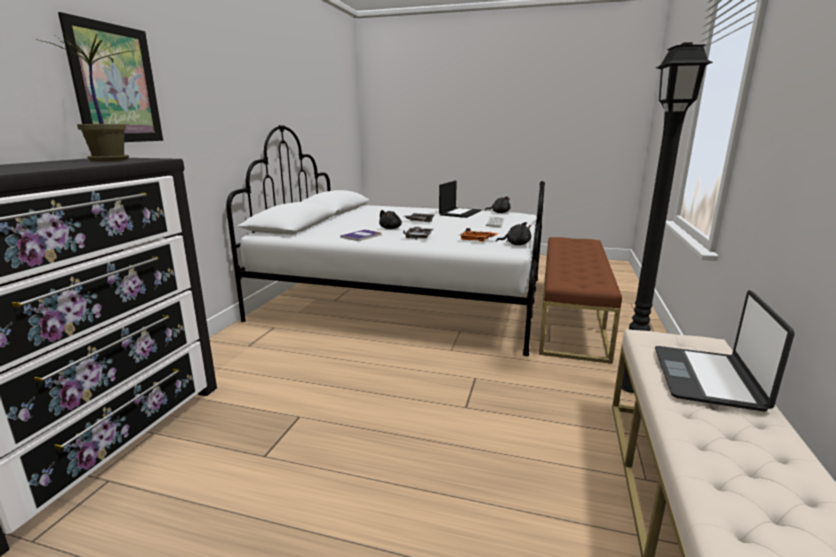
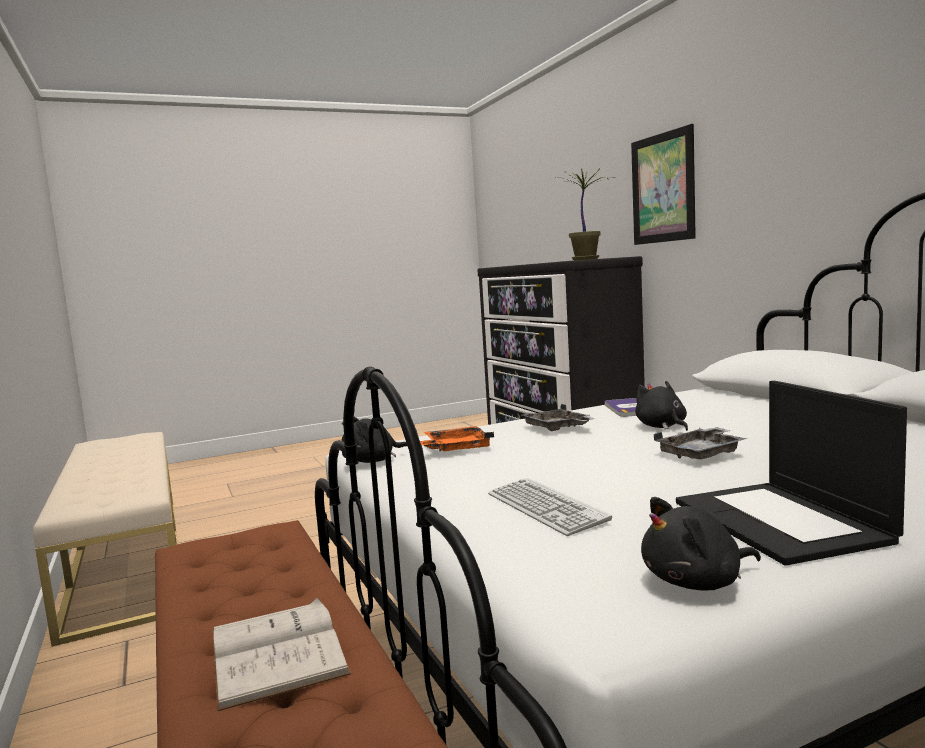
camera: 140 degrees right, 10 degrees down
(575, 253) = (276, 651): none -> white book
(631, 389) = (148, 650): black floor lamp -> none
(708, 378) = (103, 478): laptop -> none

